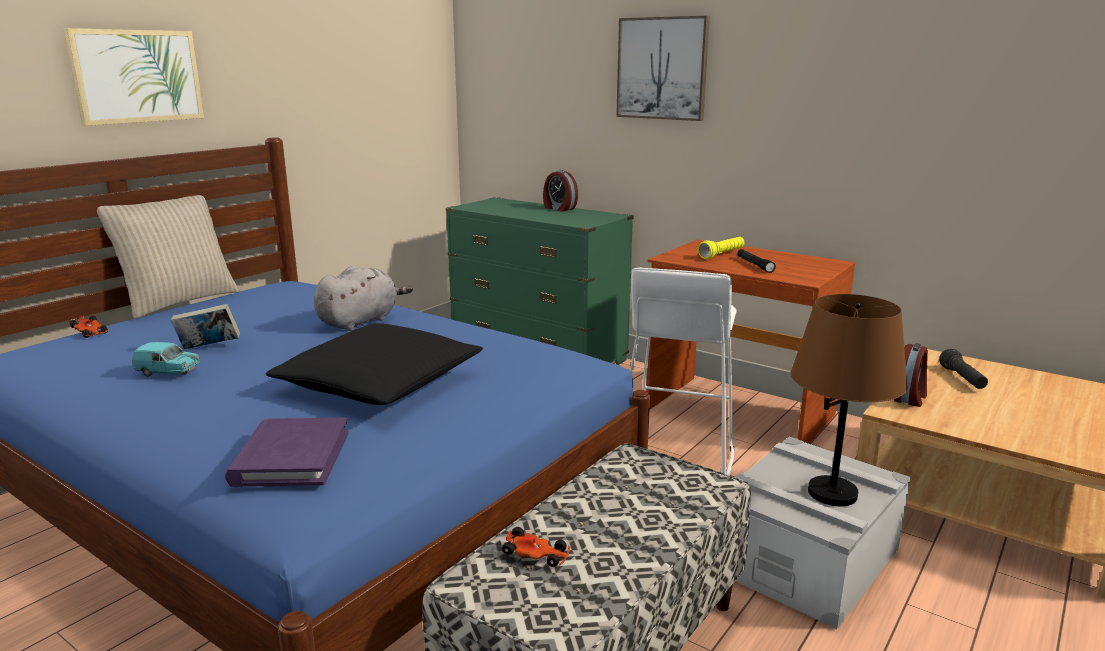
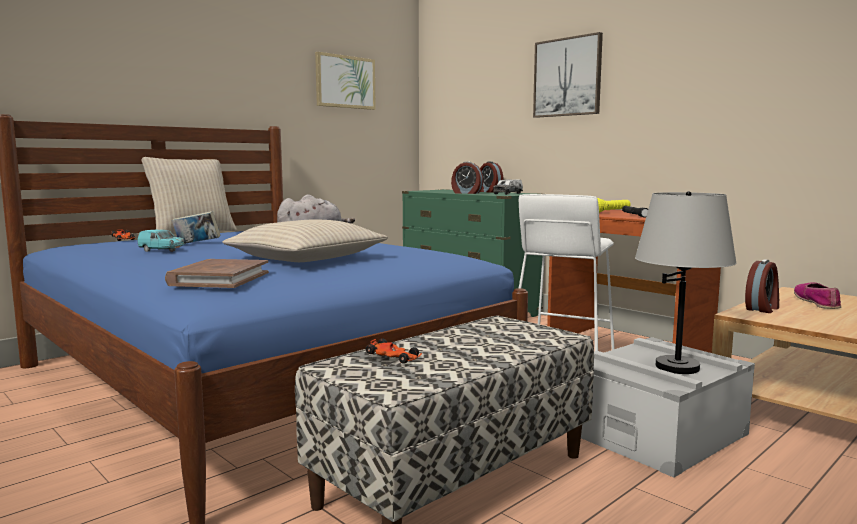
camera: 10 degrees right, 10 degrees down
(137, 76) = (181, 73): picture -> picture (345, 82)
(291, 457) = (219, 279): purple book -> brown book
(379, 383) = (306, 258): black pillow -> beige pillow
(534, 216) = (466, 193): none -> alarm clock
(587, 217) = (508, 193): none -> toy truck
(832, 493) = (677, 367): brown table lamp -> grey table lamp
(962, 379) = (817, 302): black flashlight -> shoe

